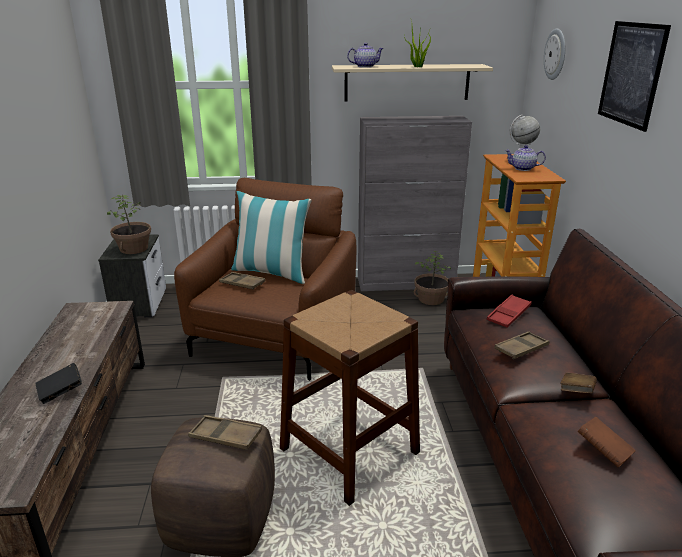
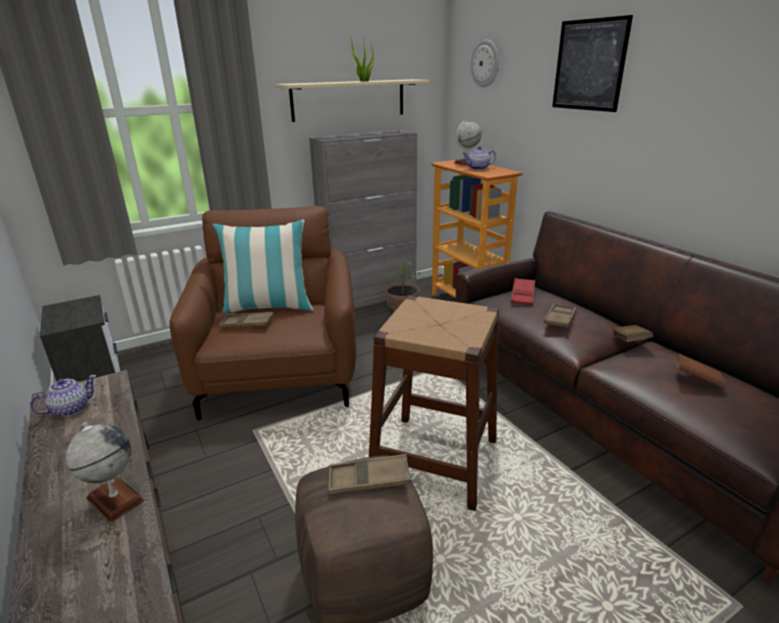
camera: 25 degrees left, 0 degrees up
(61, 392) = (115, 499): black book -> globe
(134, 249) = (81, 315): potted plant -> none
(364, 66) = (313, 83): teapot -> teapot (70, 409)

